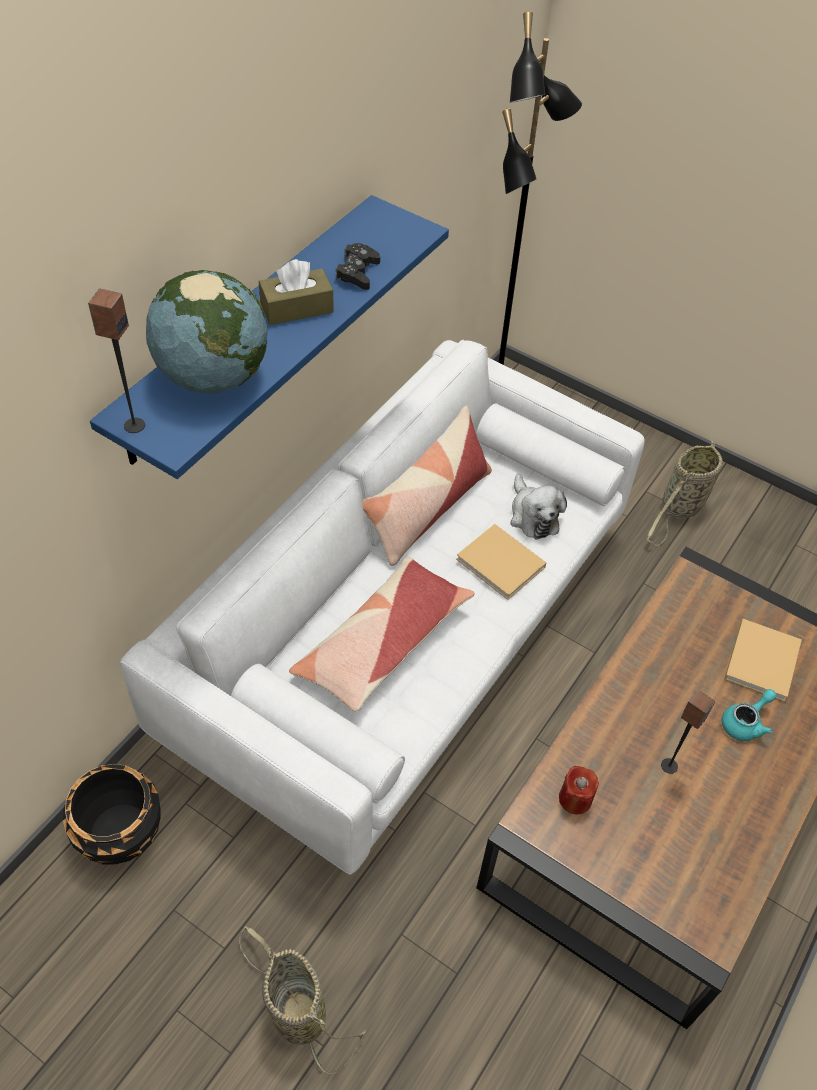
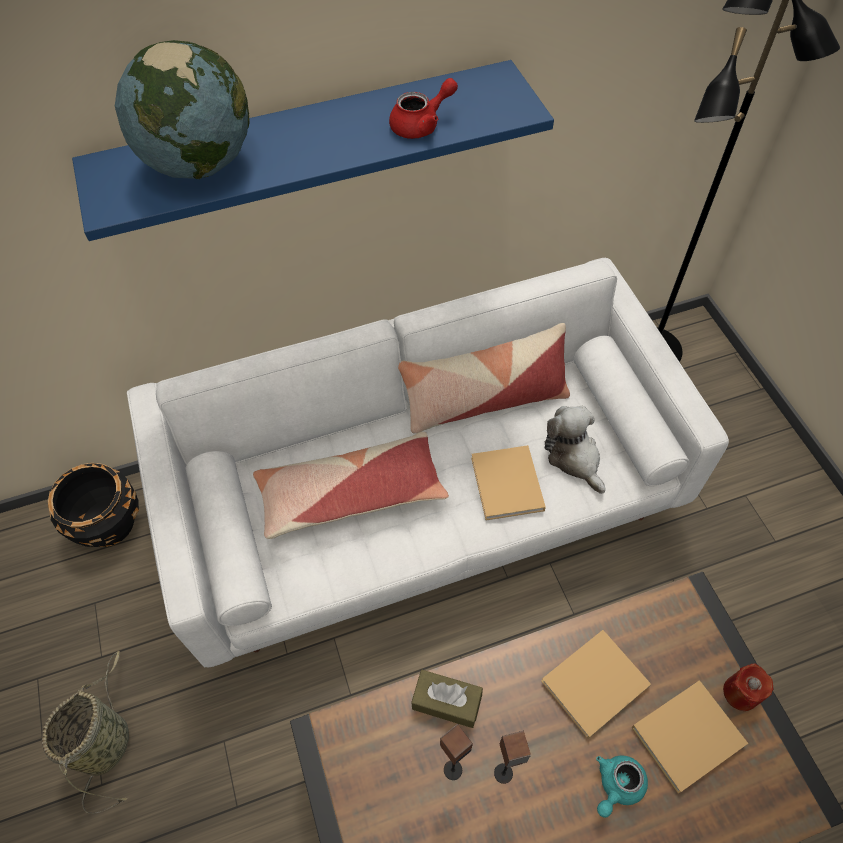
camera: 40 degrees right, 5 degrees up
(134, 425) = (97, 177): speaker -> speaker (452, 769)
(297, 308) = (333, 135): brown tissue box -> brown tissue box (446, 702)
(357, 272) = (421, 125): black game controller -> red teapot
(533, 515) = (574, 457): plush toy -> plush toy turned 135 degrees clockwise
(575, 799) = (391, 740): red candle -> red candle (740, 693)
(678, 668) = (592, 685): none -> beige book
(680, 508) = (767, 530): basket -> none
(745, 723) = (616, 786): turquoise teapot -> turquoise teapot turned 135 degrees clockwise

